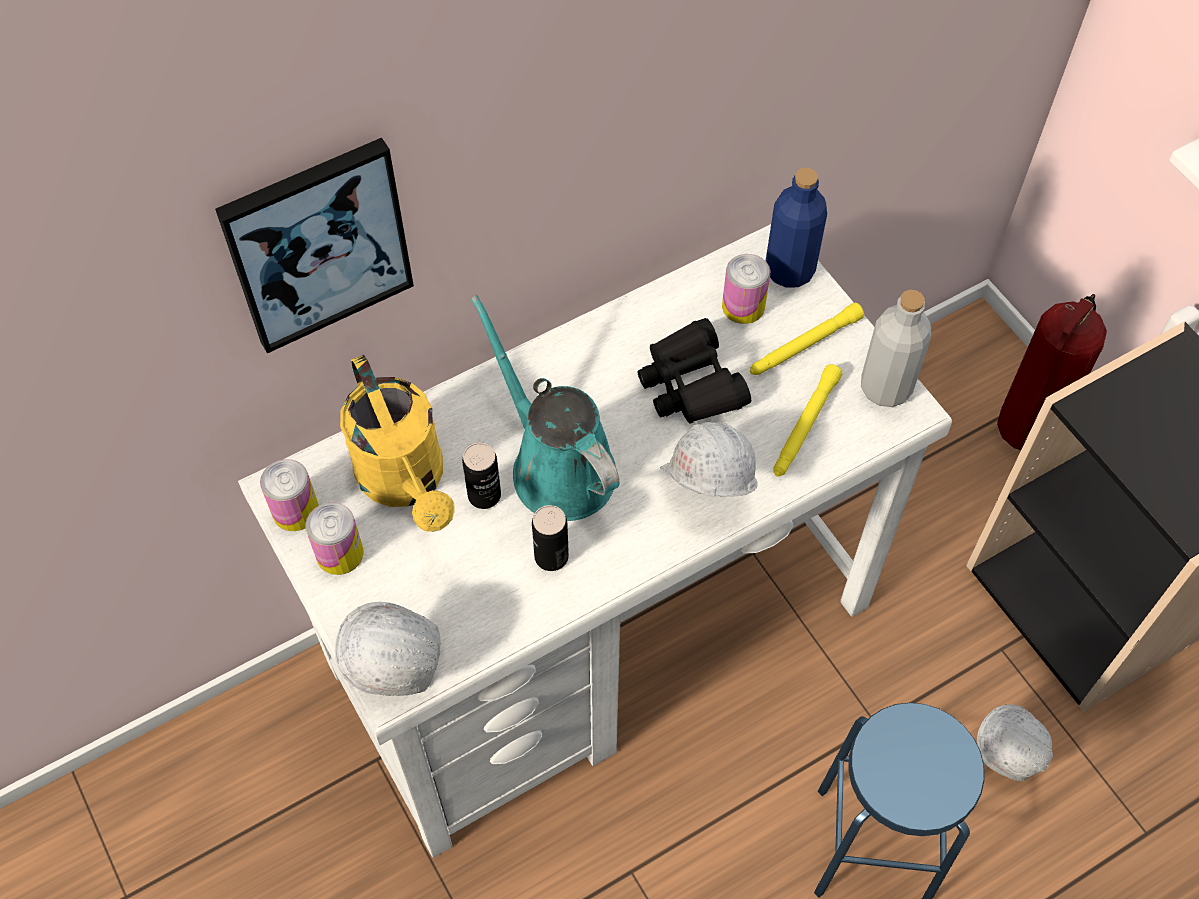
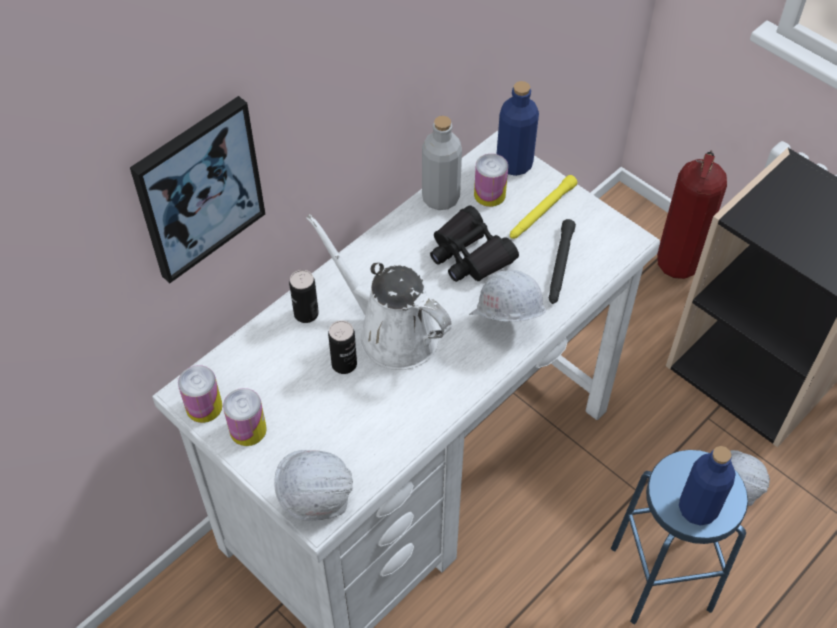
camera: 15 degrees left, 5 degrees down
(407, 482) = (283, 368): yellow watering can -> none
(551, 556) = (408, 395): can -> can (306, 313)
(556, 466) = (391, 332): turquoise watering can -> white watering can
(804, 426) = (560, 266): yellow flashlight -> black flashlight
(885, 387) = (607, 228): grey bottle -> grey bottle (440, 198)
(910, 786) = (698, 508): none -> blue bottle

